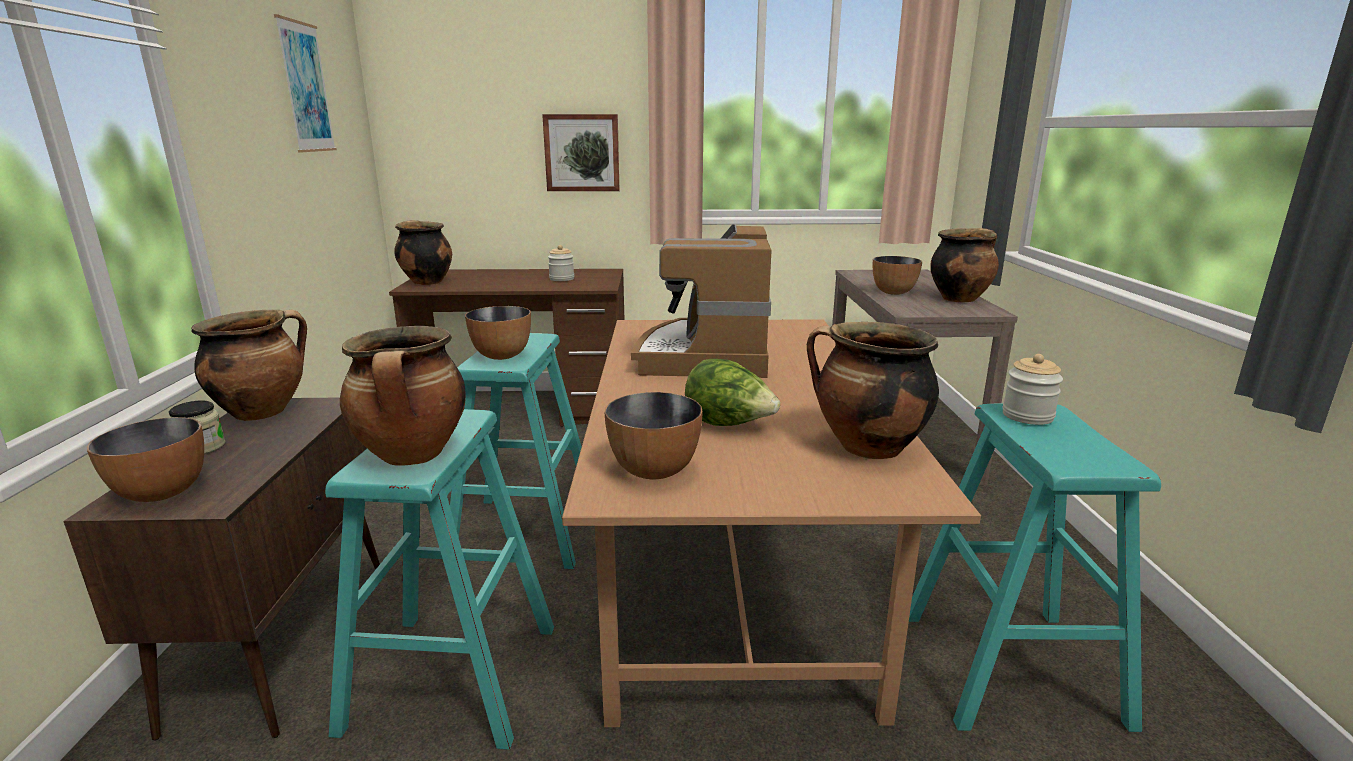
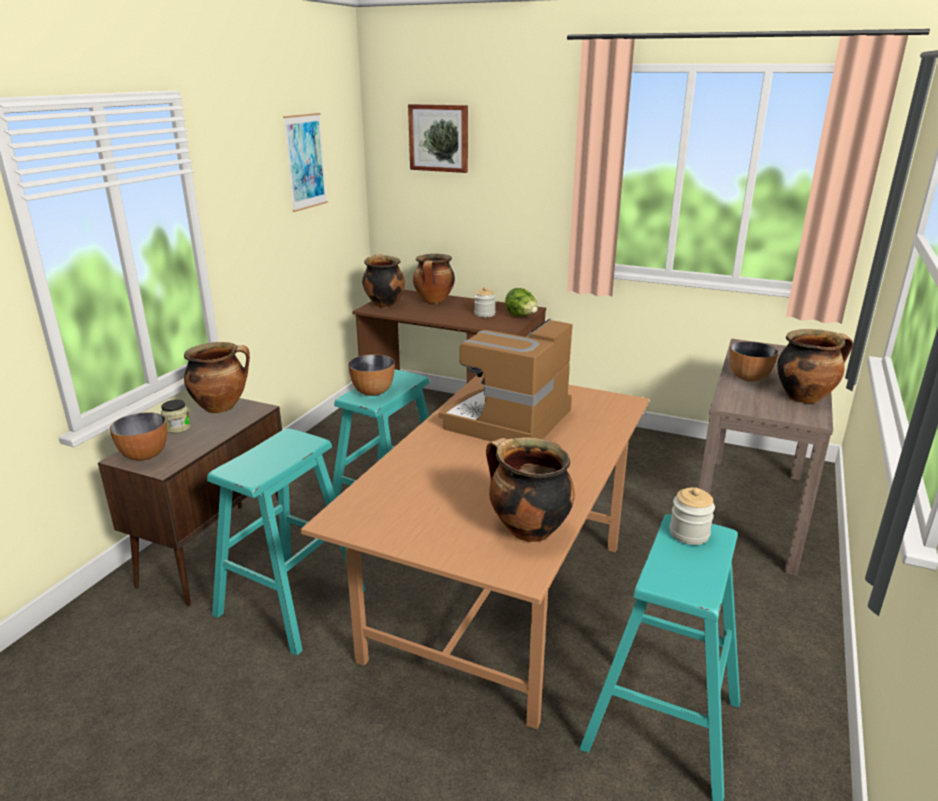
camera: 25 degrees right, 5 degrees up
(414, 456) = (260, 465): cooking pot -> cooking pot (434, 301)
(582, 153) = (520, 207): picture -> picture (439, 138)
(655, 470) = (377, 511): bowl -> none
(729, 425) = (458, 487): lettuce -> lettuce (521, 317)

